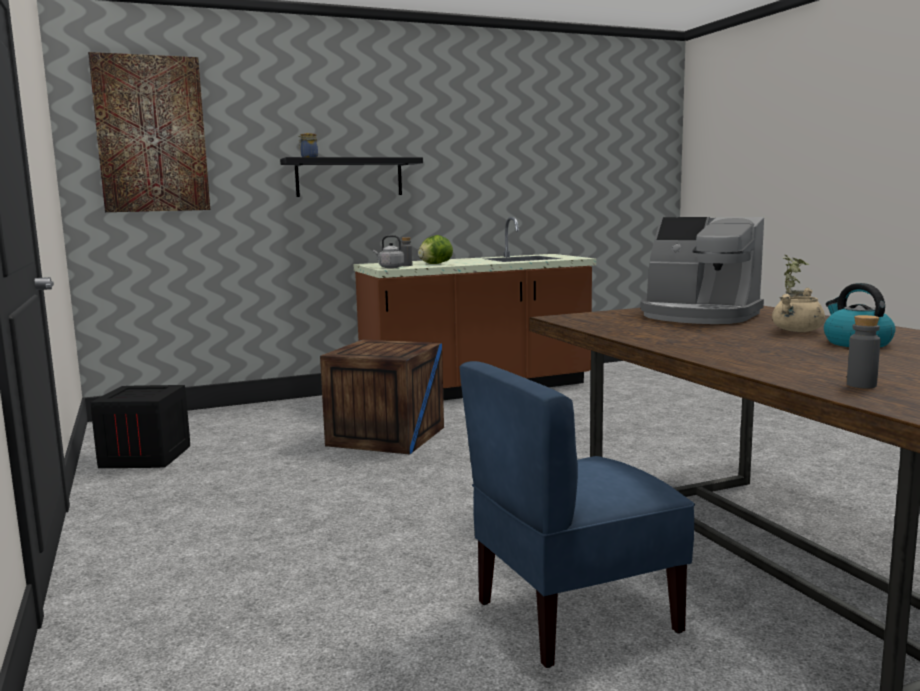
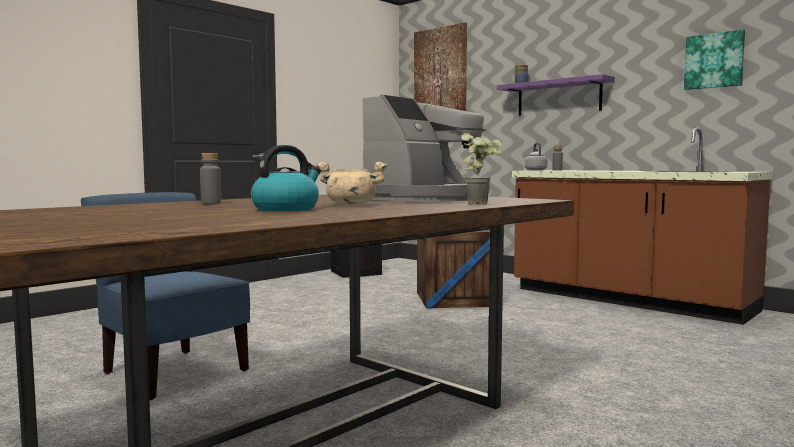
camera: 65 degrees right, 5 degrees down
(349, 177) = (558, 97): black shelf -> purple shelf
(435, 264) = (583, 170): lettuce -> none
(502, 153) = (714, 61): none -> picture
(699, 316) = (427, 198): coffee machine -> coffee machine turned 150 degrees counterclockwise
(861, 385) = (87, 209): grey bottle -> grey bottle (211, 203)

